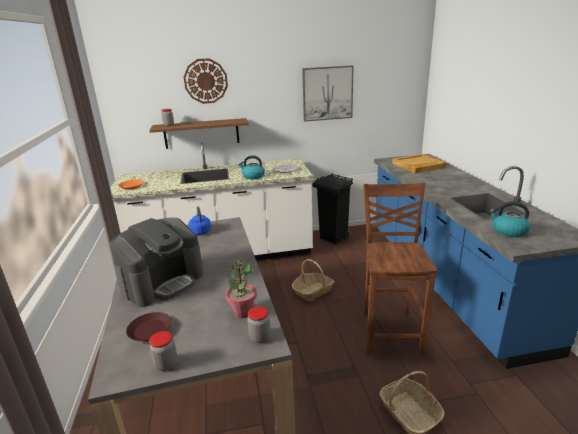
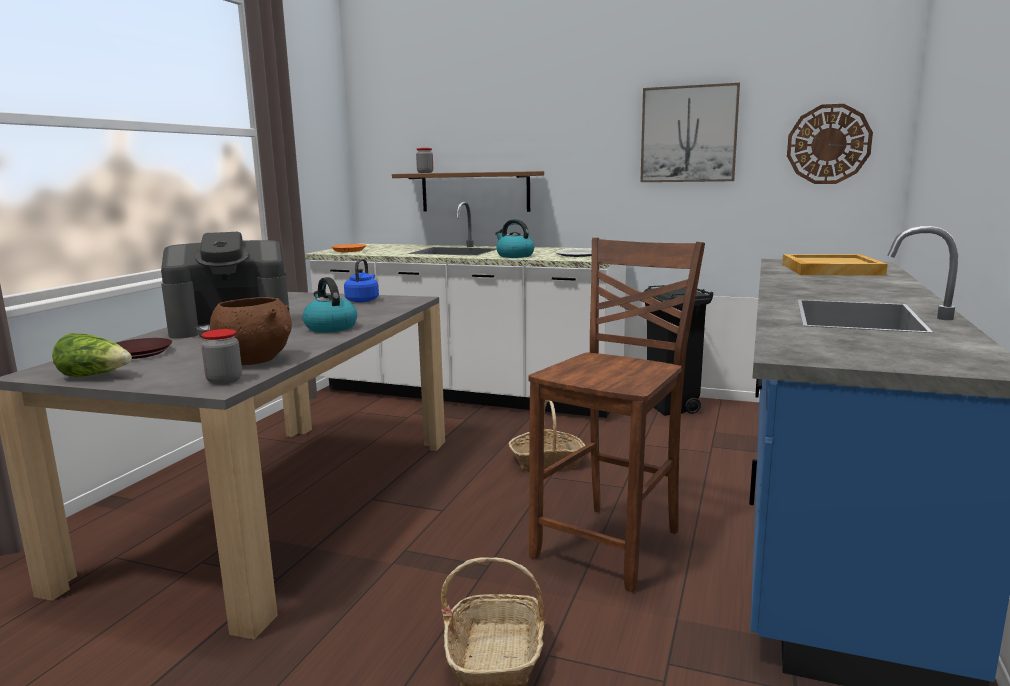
camera: 30 degrees right, 10 degrees down
(166, 364) = (96, 376): jar -> lettuce
(206, 81) = (488, 109): wall clock -> wall clock (828, 144)
(243, 312) = (255, 360): potted plant -> brown bowl
(508, 231) = (823, 340): kettle -> kettle (330, 327)

